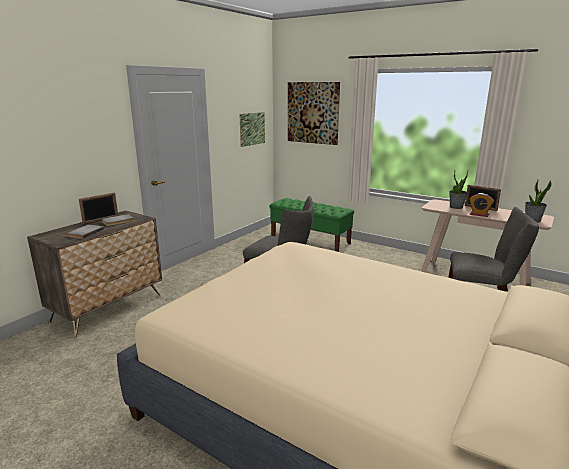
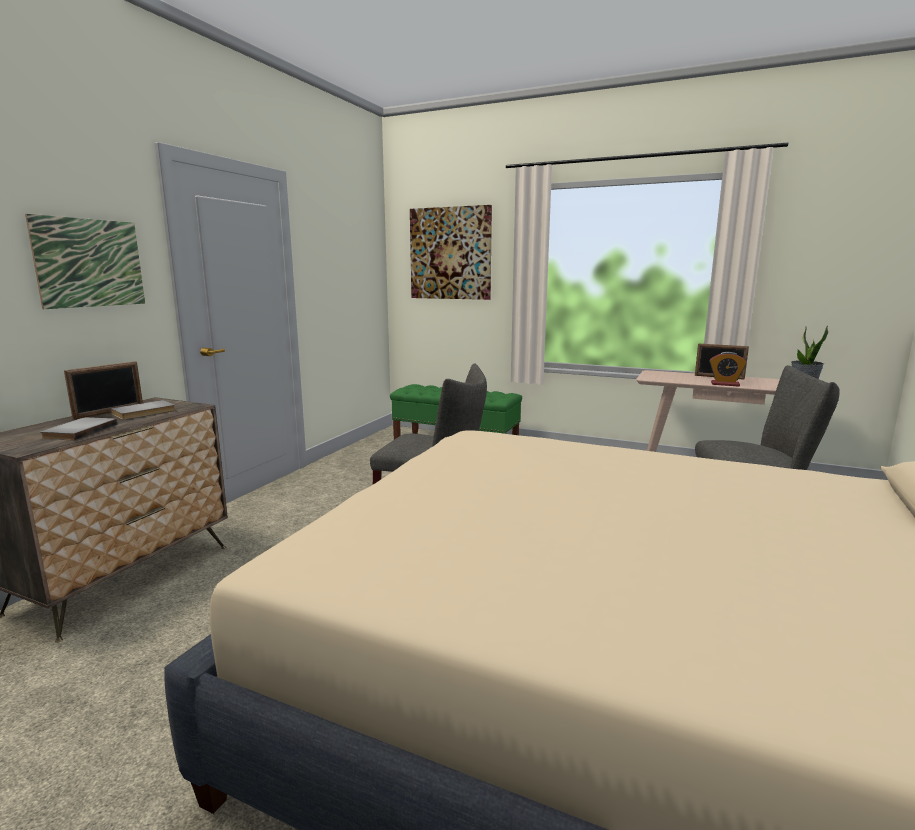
camera: 10 degrees left, 5 degrees down
(252, 129) = (358, 277): picture -> picture (90, 263)
(456, 207) = (685, 377): potted plant -> none

